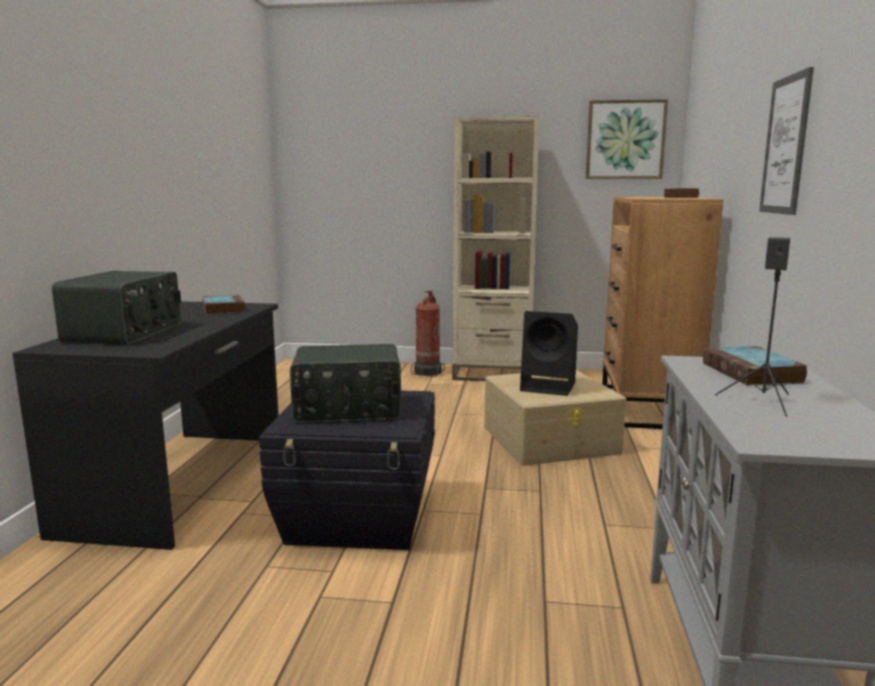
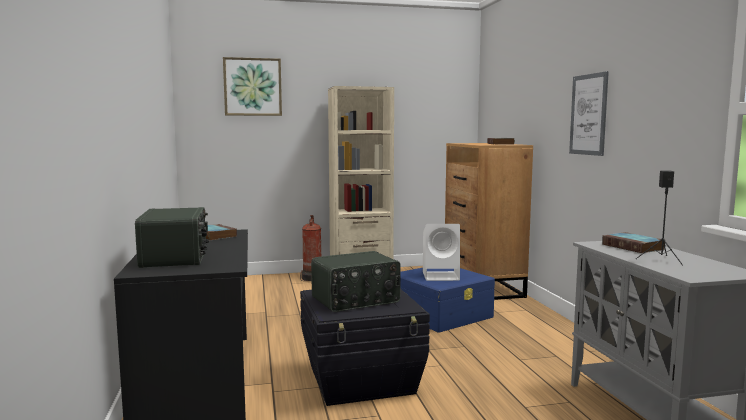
camera: 20 degrees left, 5 degrees down
(549, 387) = (441, 276): black speaker -> white speaker
(551, 440) = (442, 314): beige storage box -> blue storage box
(625, 140) = (441, 104): picture -> picture (252, 87)

